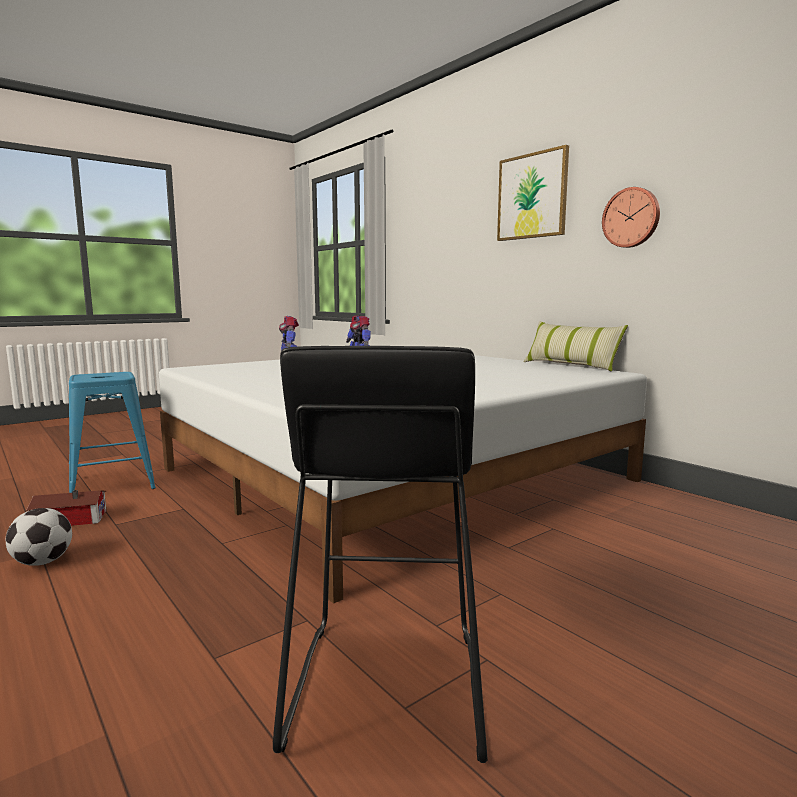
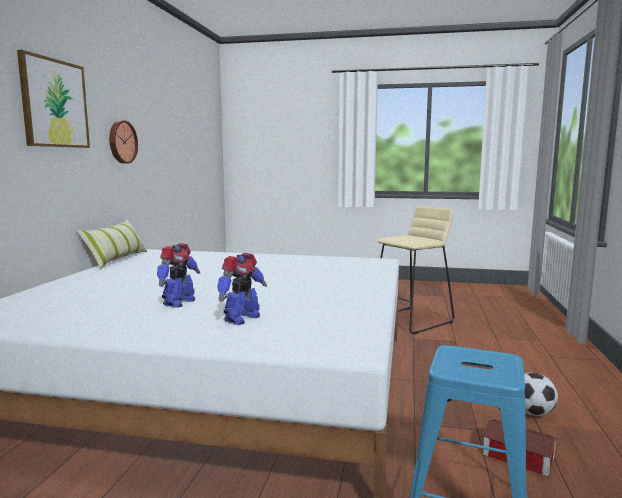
camera: 130 degrees left, 0 degrees up
(385, 688) = (412, 320): black stool -> beige stool

